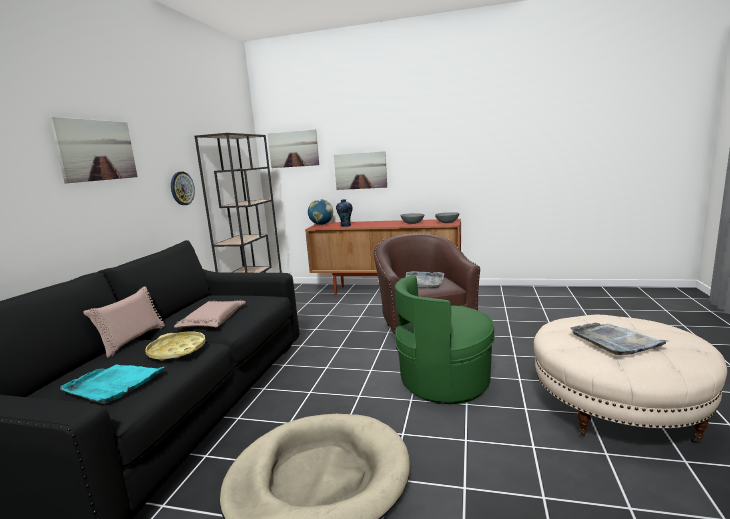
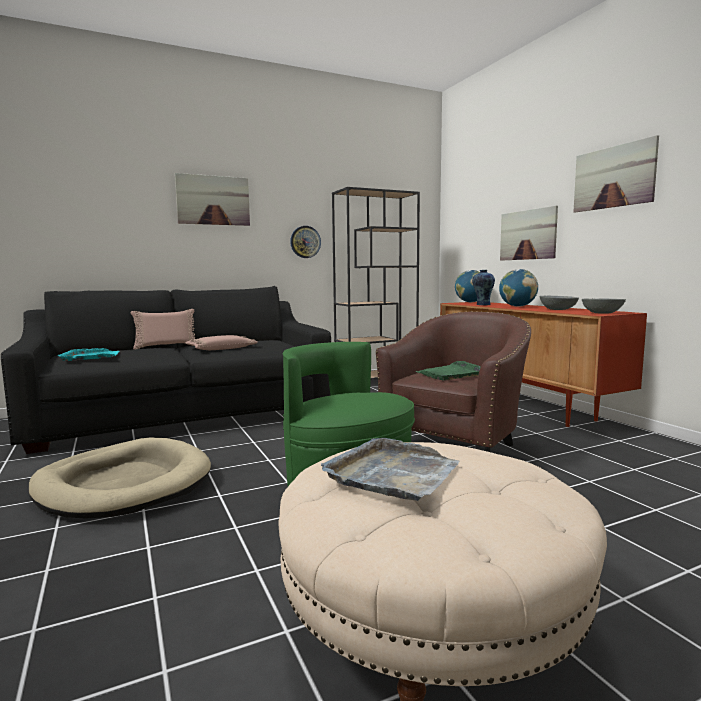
camera: 50 degrees right, 5 degrees down
(177, 350) = (153, 354): yellow tray -> none
(293, 149) = (467, 210): picture -> picture (613, 177)
(375, 224) = (517, 306): none -> globe
(424, 282) = (452, 374): grey tray -> green tray

